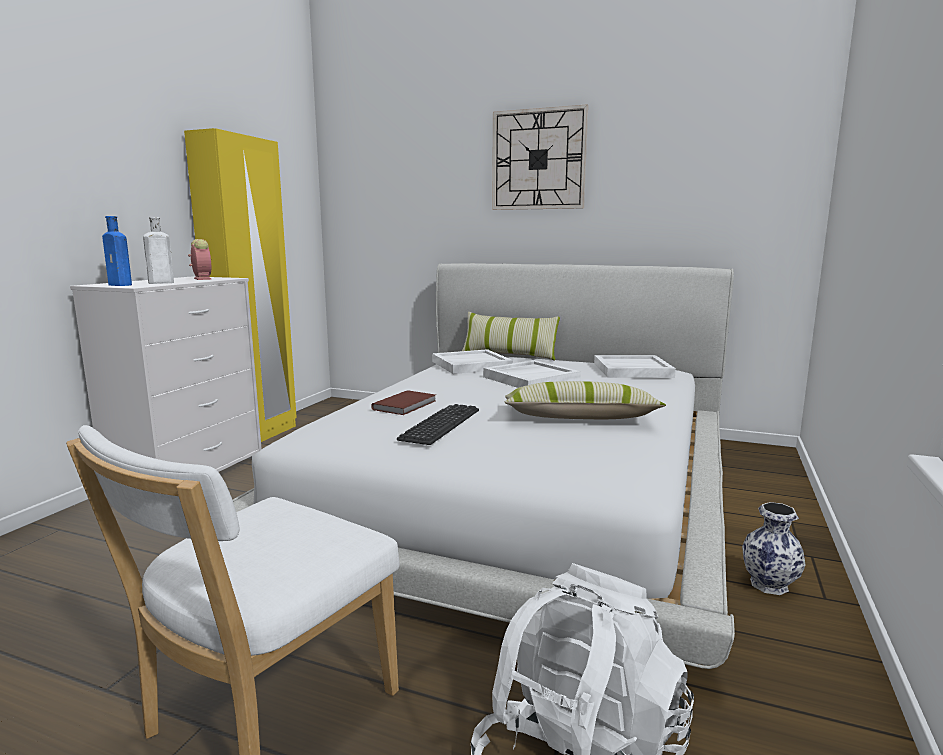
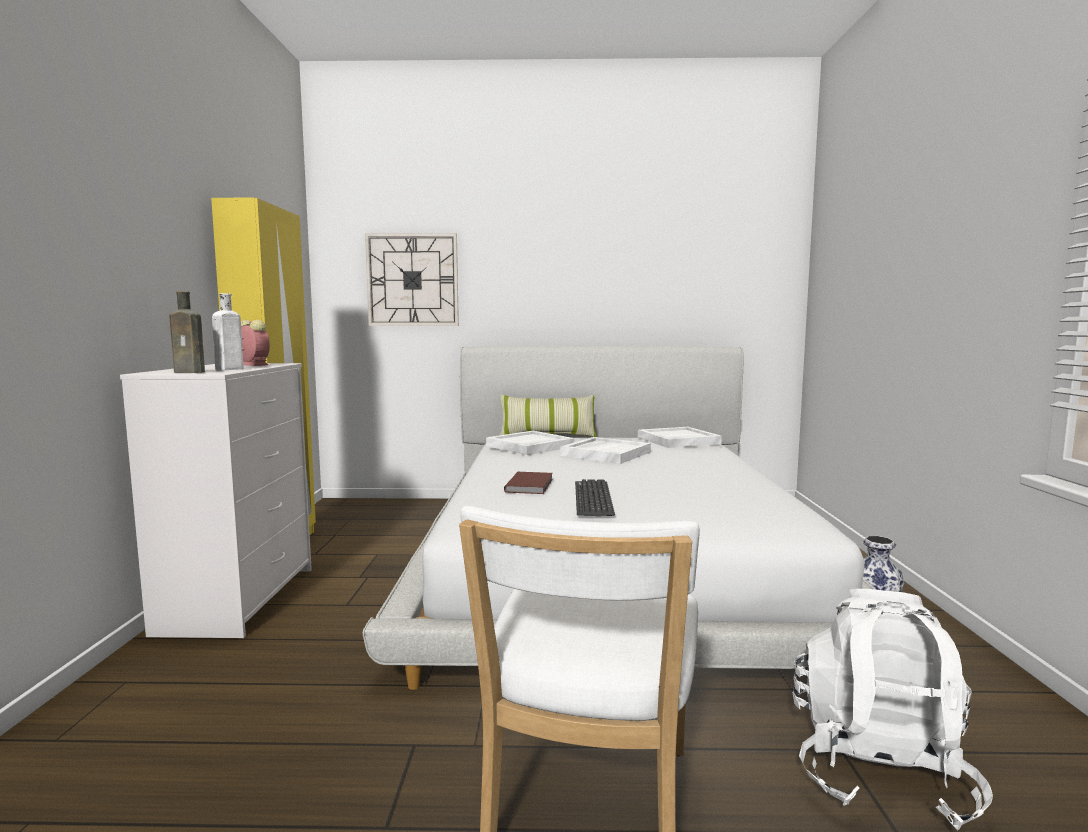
camera: 20 degrees left, 5 degrees down
(121, 285) = (191, 372): blue bottle -> brown bottle
(538, 159) = (558, 247): wall clock -> wall clock (412, 280)
(579, 418) = (700, 481): pillow -> none

